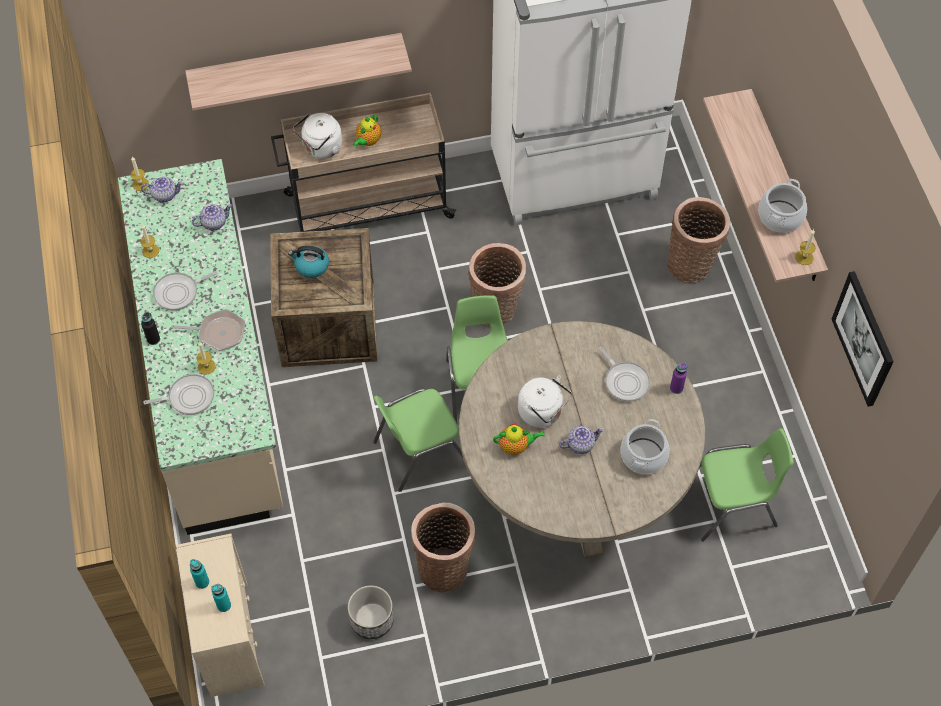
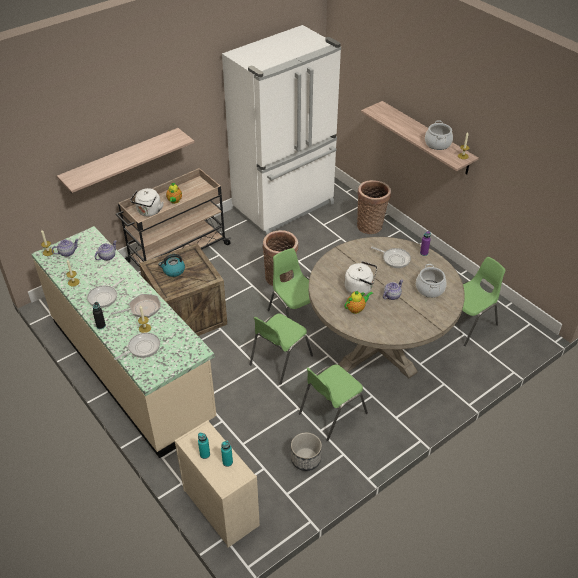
camera: 25 degrees left, 15 degrees down
(444, 566) = (331, 413): basket -> green chair
(864, 338) = (523, 175): picture -> none

